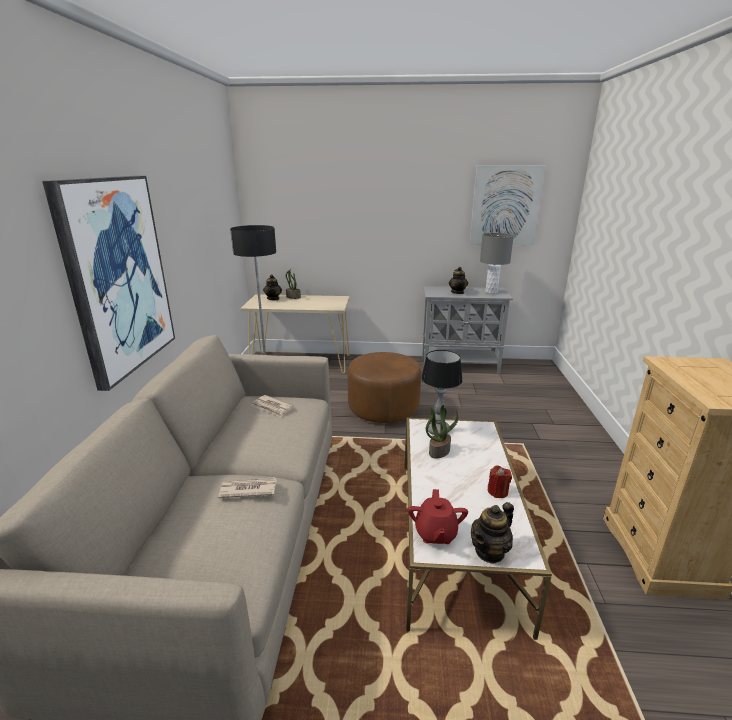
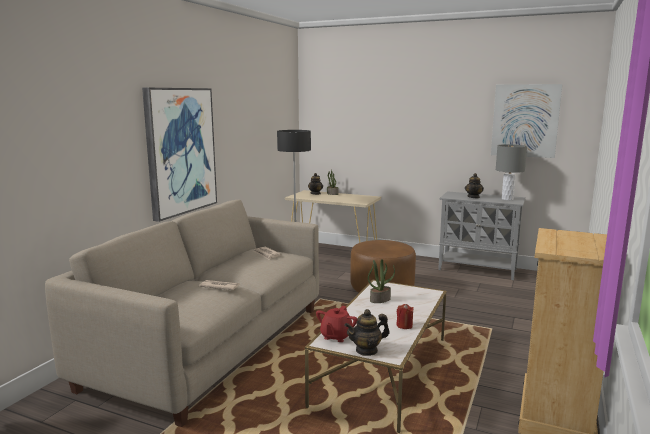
camera: 20 degrees right, 10 degrees down
(438, 430) = (391, 289): table lamp -> none

